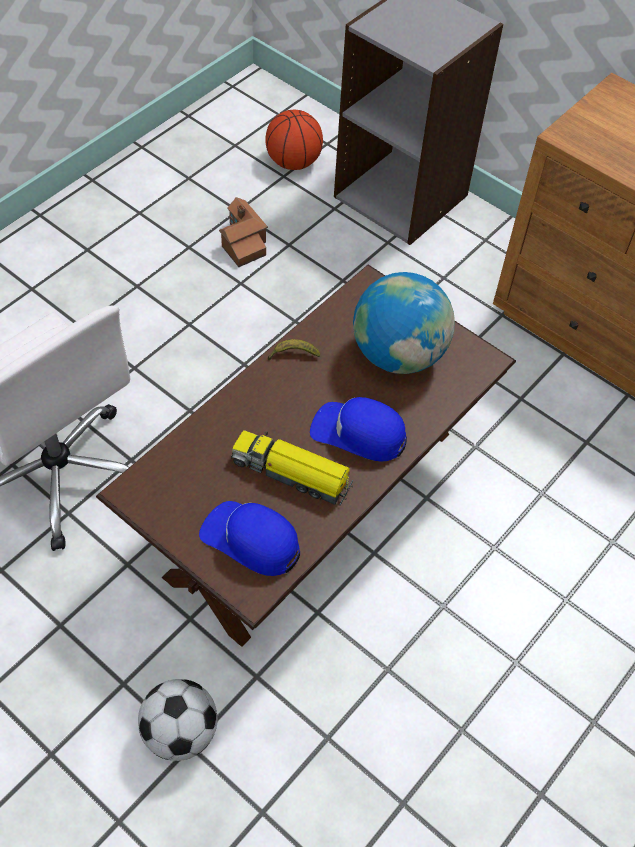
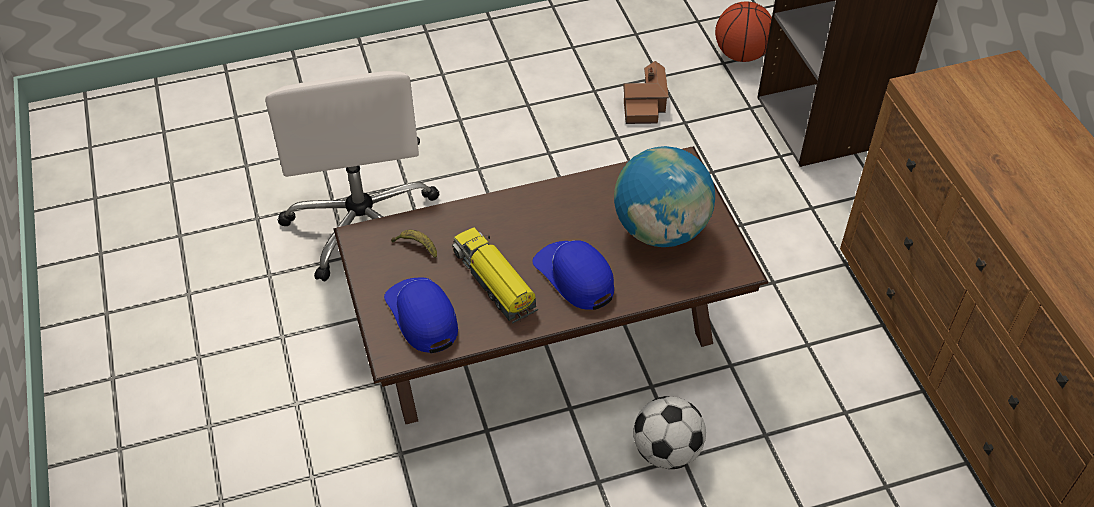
camera: 35 degrees right, 5 degrees down
(180, 732) = (311, 462): football -> football (666, 451)
(293, 354) = (568, 191): banana -> banana (416, 246)

